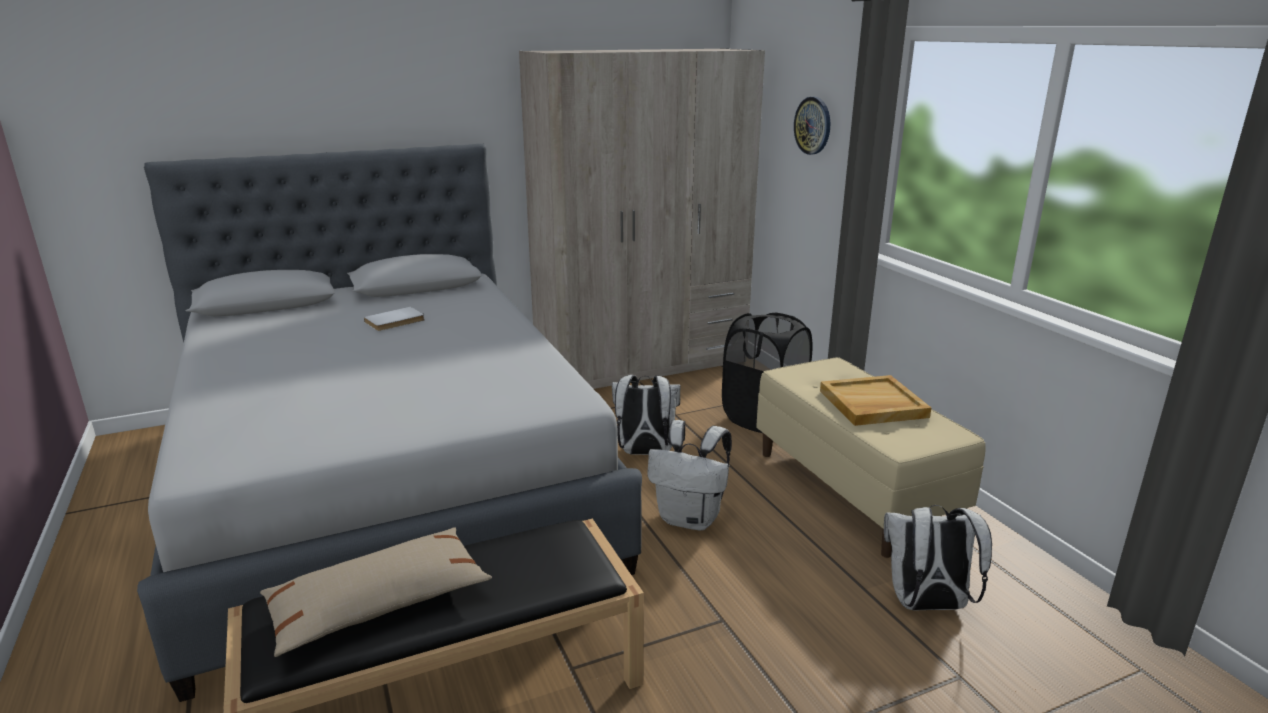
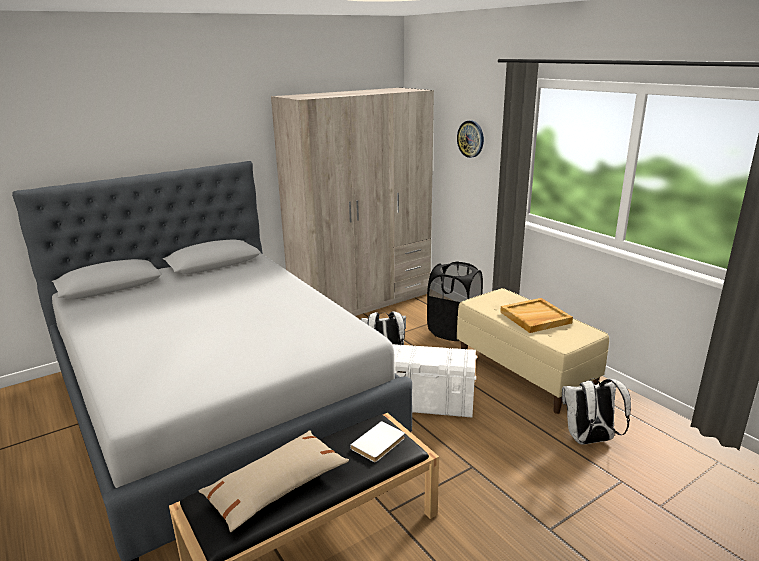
camera: 10 degrees left, 0 degrees up
(395, 322) = (213, 291): white book -> white book (379, 444)
(690, 519) = (430, 404): white backpack -> white storage box

